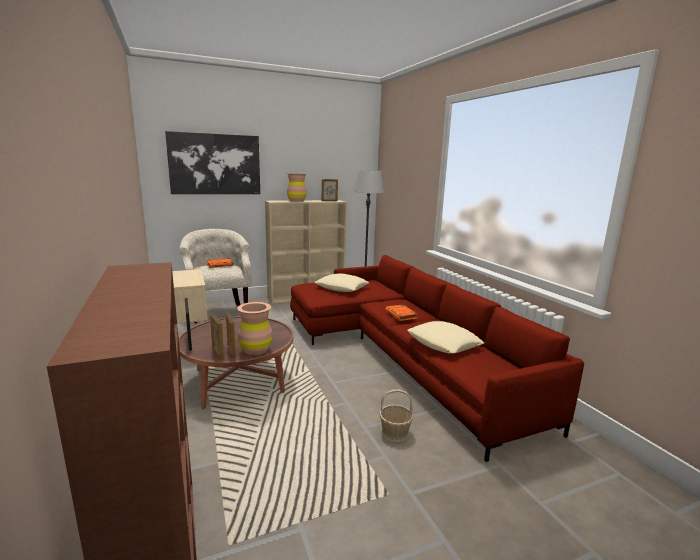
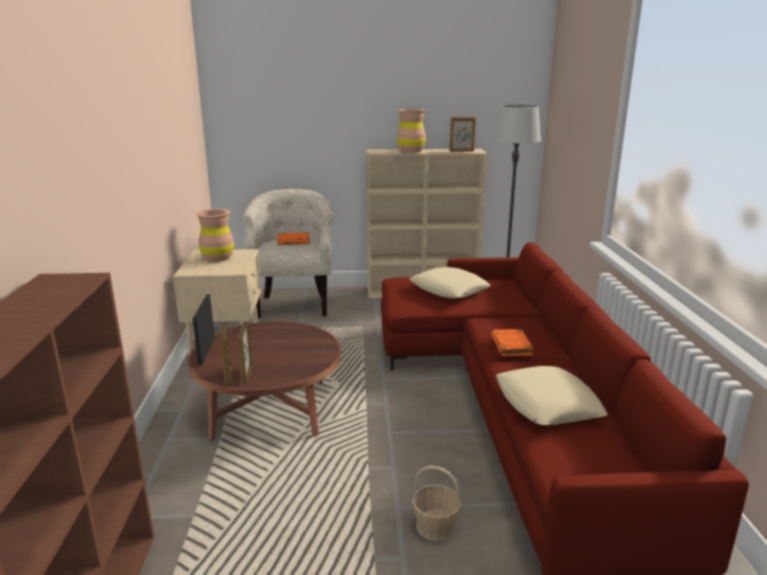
camera: 20 degrees right, 5 degrees up
(215, 164) = (298, 98): picture -> none
(255, 349) = (276, 375): brown vase -> brown vase (217, 258)

